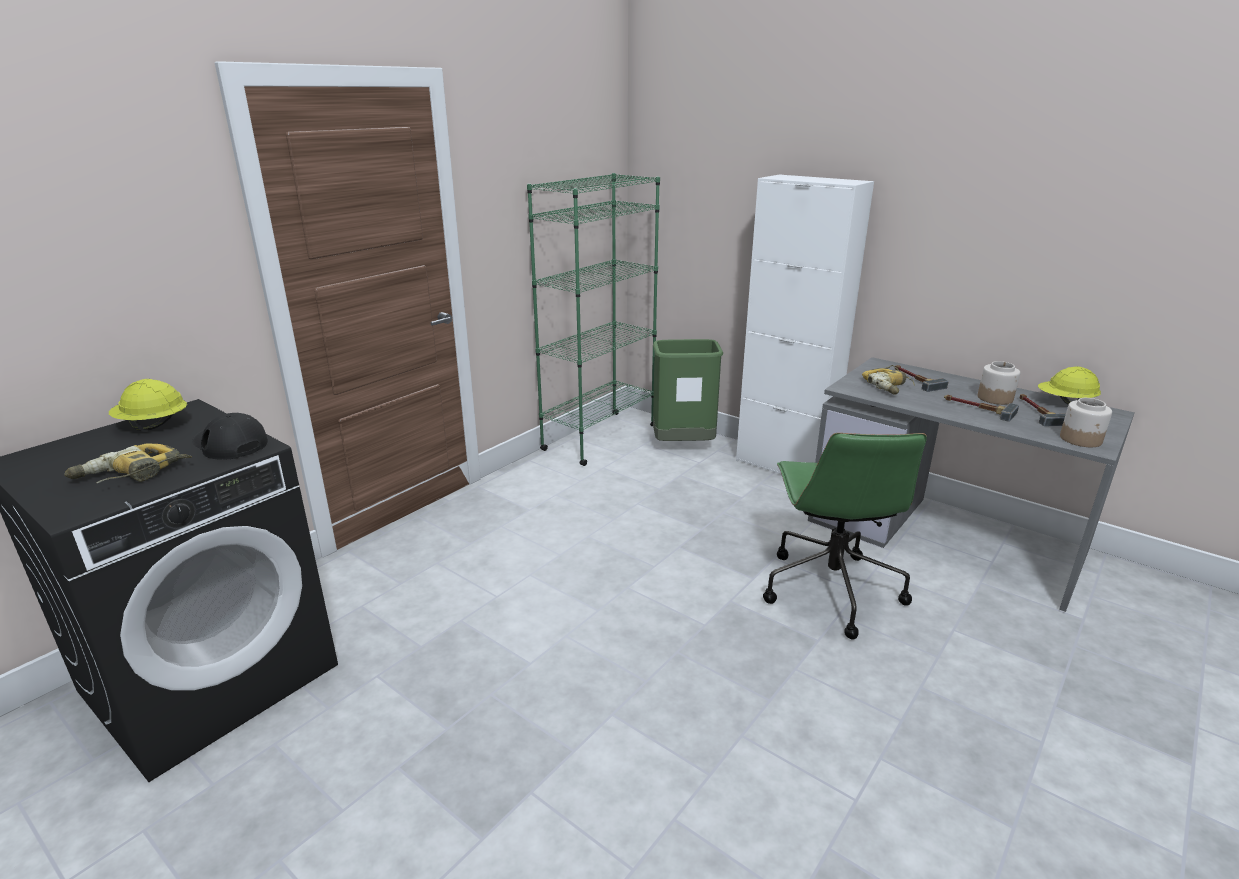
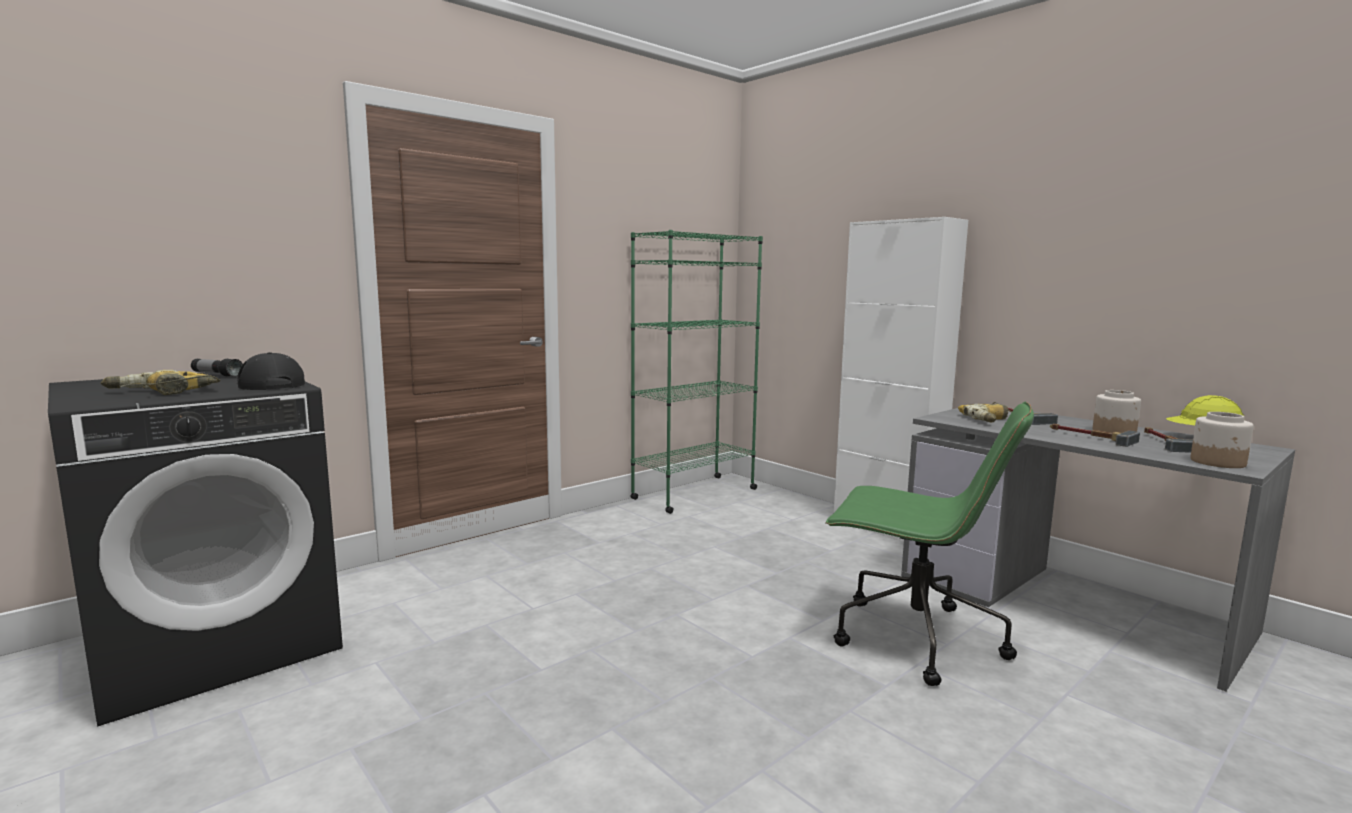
camera: 10 degrees right, 15 degrees down
(153, 426) = (217, 375): yellow hard hat -> flashlight
(683, 445) = (780, 505): green trash can -> none
(830, 589) = (913, 638): green office chair -> green office chair turned 75 degrees counterclockwise

